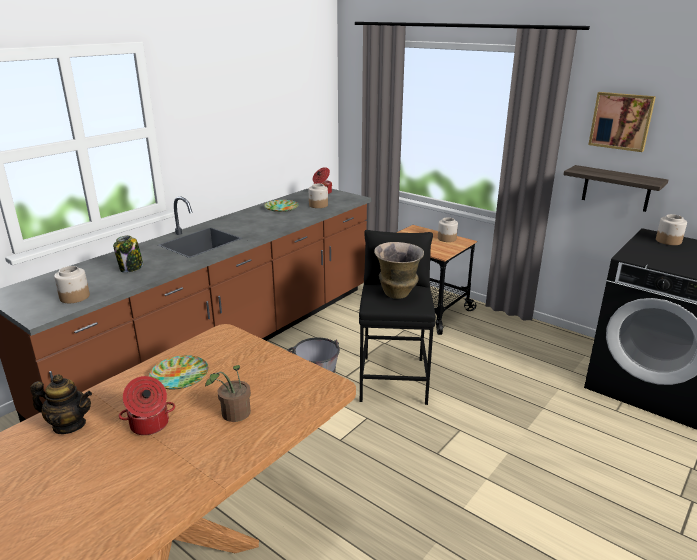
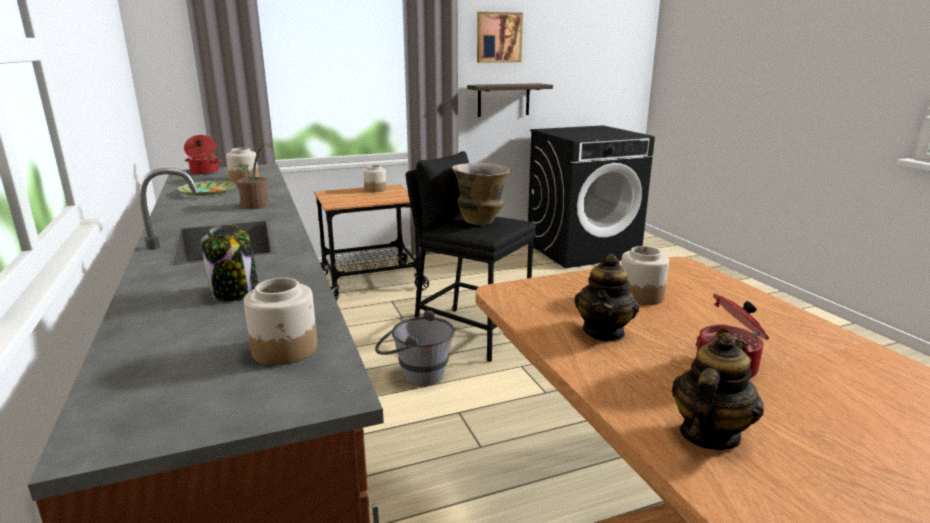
camera: 60 degrees left, 5 degrees down
(180, 376) = (604, 332): plate -> teapot
(233, 415) = (720, 315): potted plant -> potted plant (256, 206)
(668, 241) = (562, 130): jar -> jar (640, 296)

